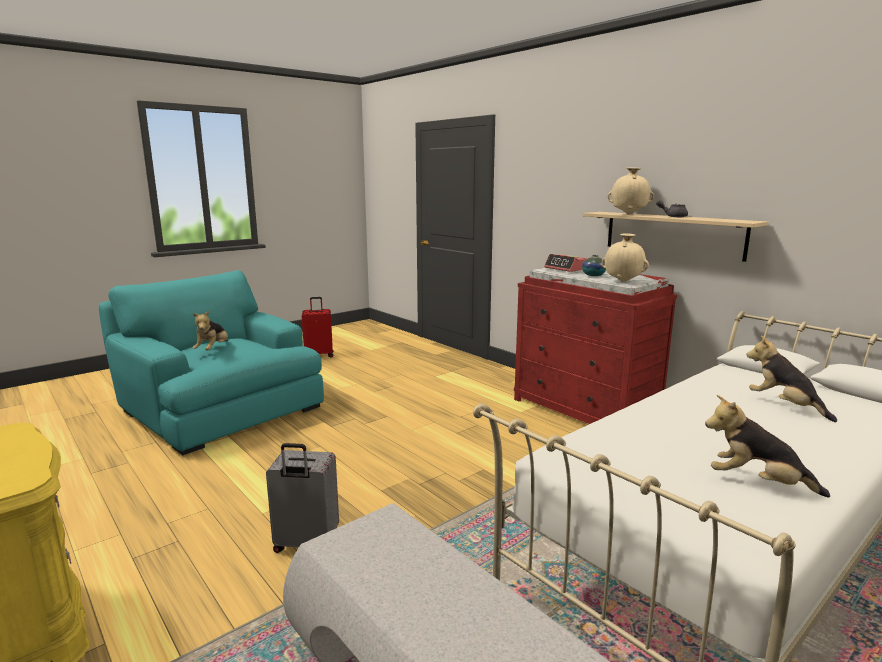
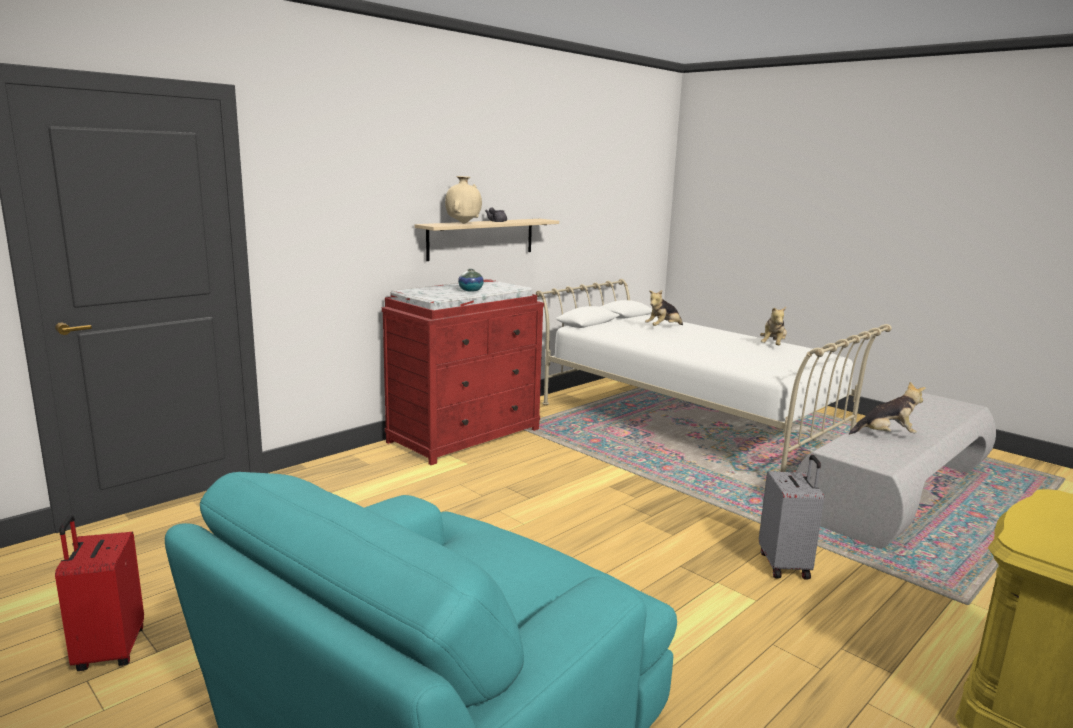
camera: 95 degrees left, 0 degrees up
(213, 349) = (508, 579): plush toy -> plush toy (886, 435)
(566, 268) = (429, 293): alarm clock -> none
(623, 281) = (509, 287): beige vase -> none

